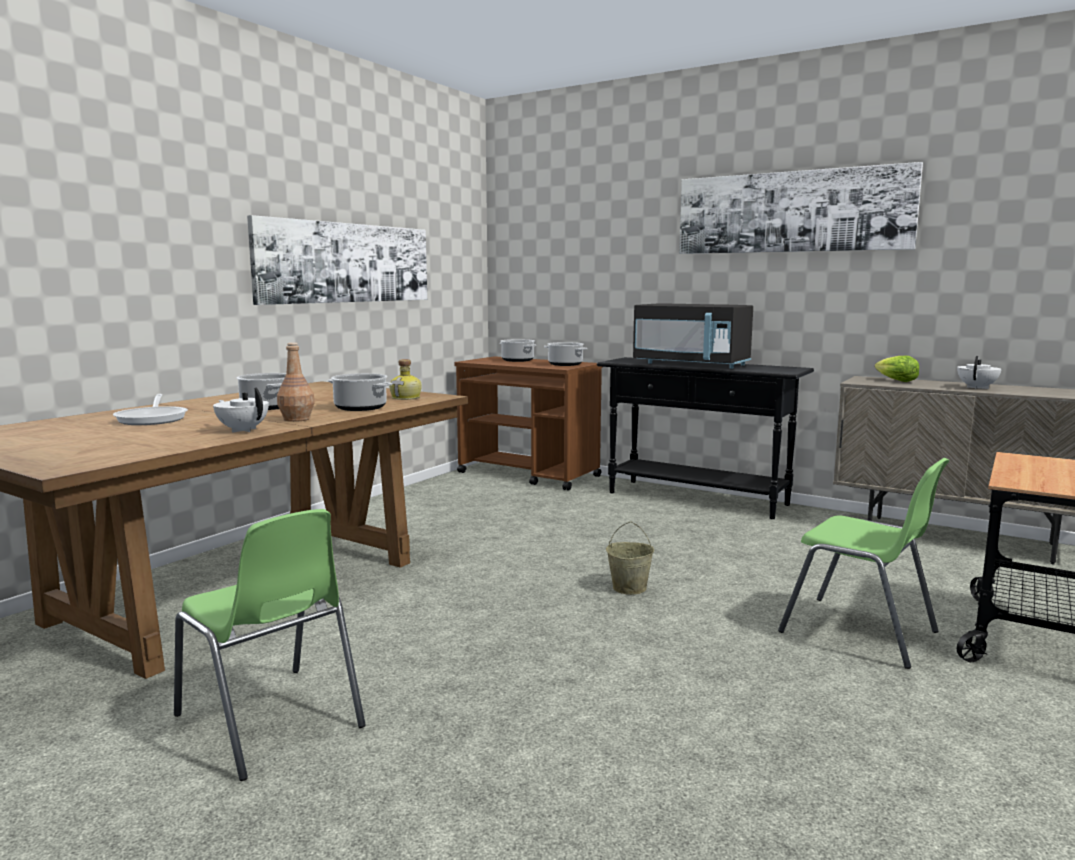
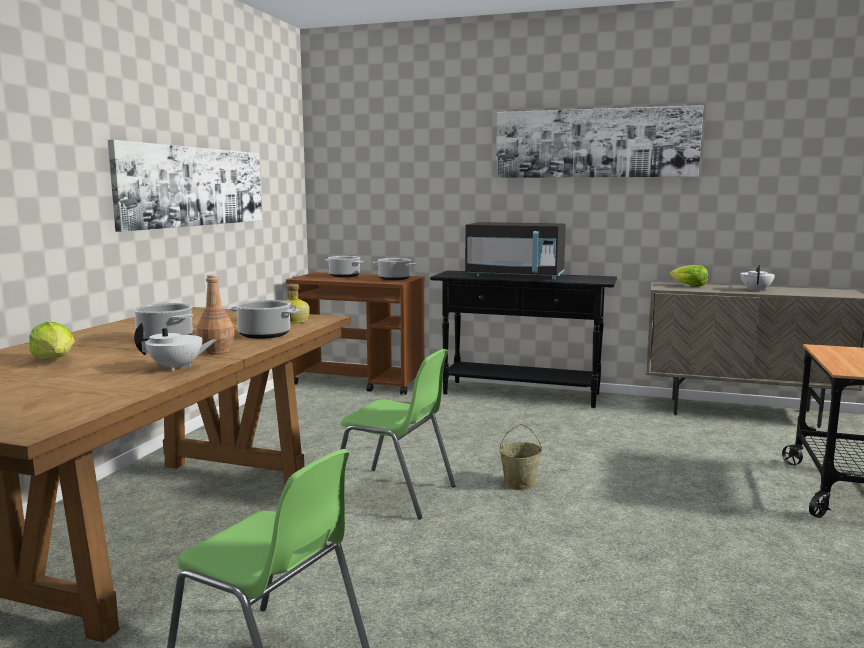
camera: 15 degrees left, 0 degrees up
(153, 419) = (55, 360): frying pan -> lettuce
(243, 430) = (176, 368): white teapot -> white teapot turned 150 degrees clockwise
(860, 632) = (726, 502): green chair -> green chair (395, 494)

